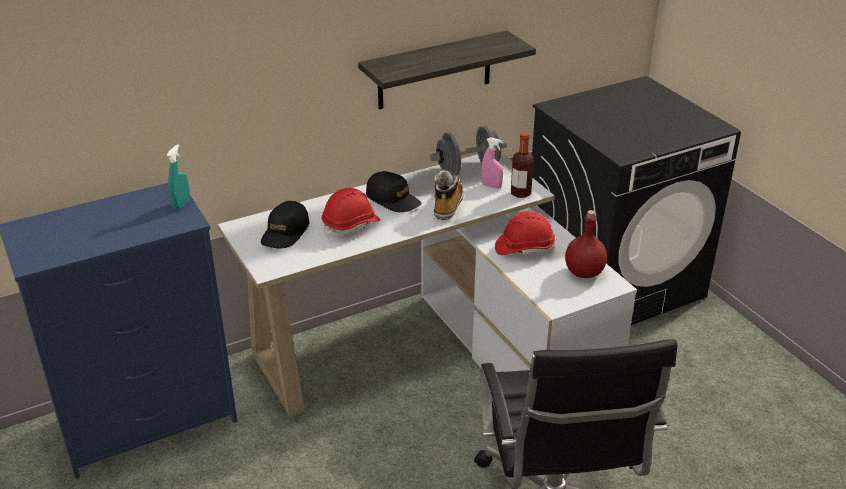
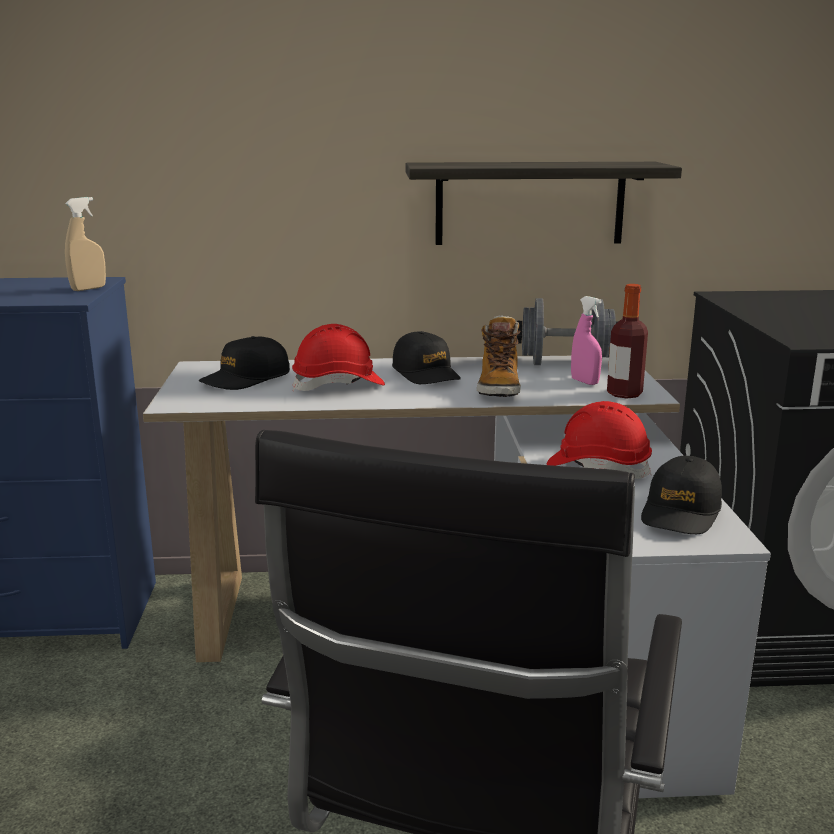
camera: 25 degrees right, 15 degrees down
(181, 204) = (88, 289): turquoise spray bottle -> beige spray bottle
(447, 204) = (498, 388): boot -> boot turned 150 degrees clockwise
(584, 272) = (681, 512): red bottle -> black cap

